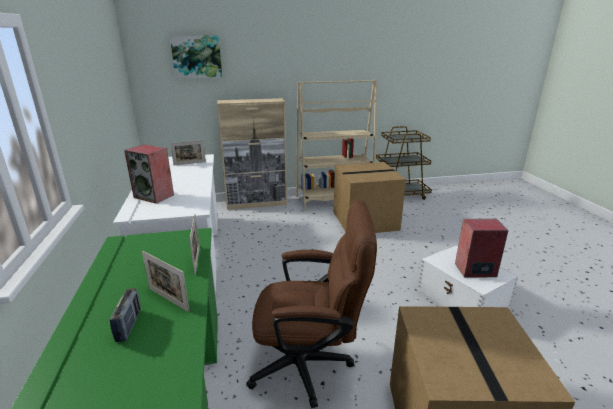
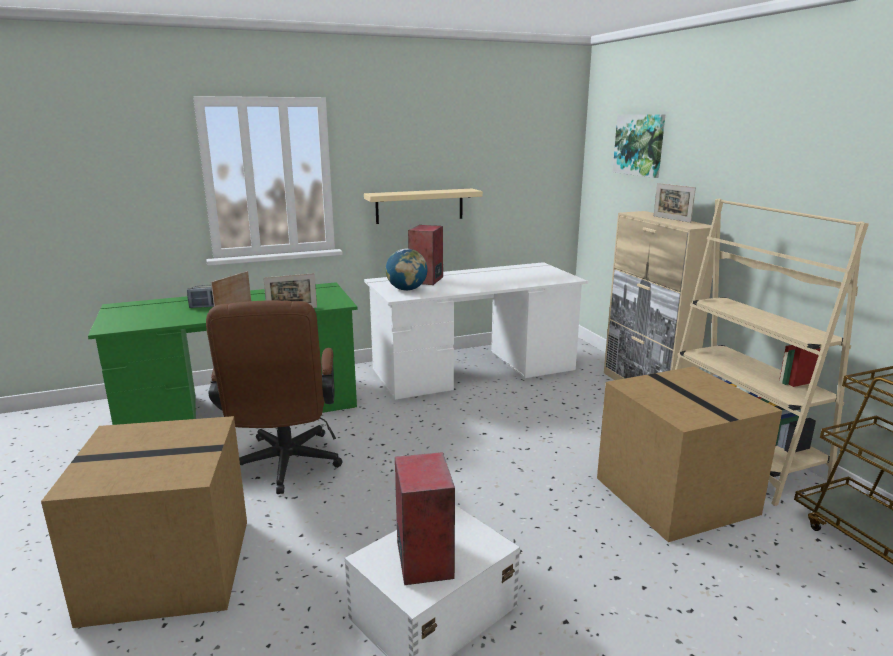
camera: 80 degrees right, 5 degrees down
(93, 135) = (419, 206): none -> beige shelf
(177, 205) = (407, 289): none -> globe
(189, 163) = (537, 277): picture frame -> picture frame (671, 219)

